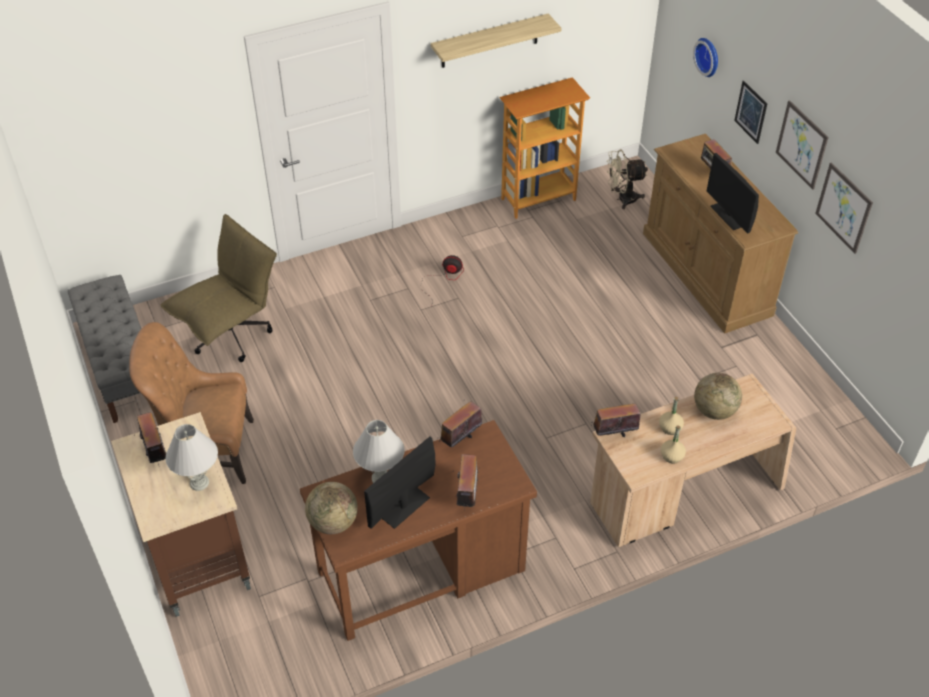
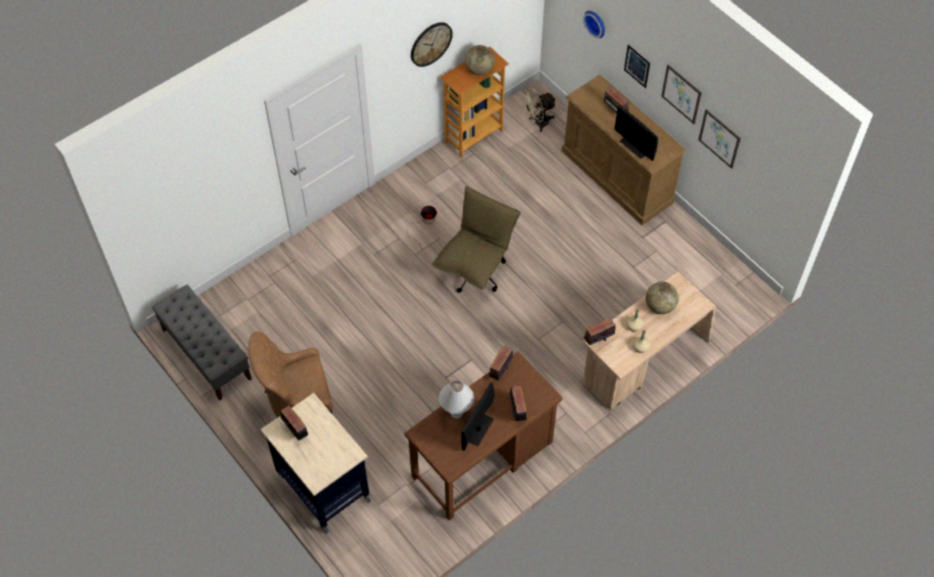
camera: 15 degrees left, 10 degrees up
(196, 556) = (323, 487): brown cart -> blue cart
(199, 482) = (335, 445): white table lamp -> none
(230, 335) = (277, 308): beige office chair -> beige office chair (475, 271)
(333, 522) = (436, 451): globe -> globe (479, 70)
(490, 41) = (430, 43): shelf -> wall clock

